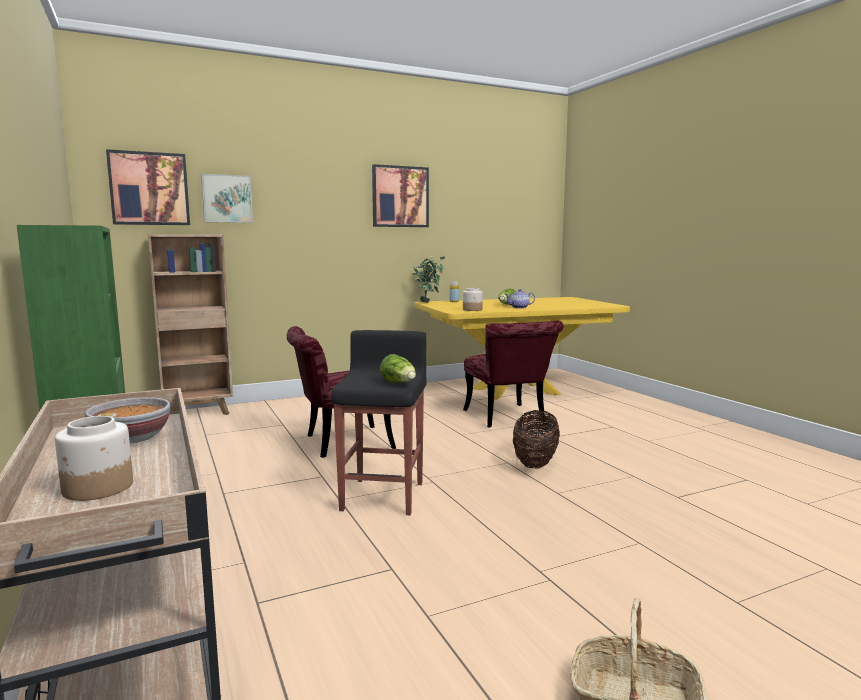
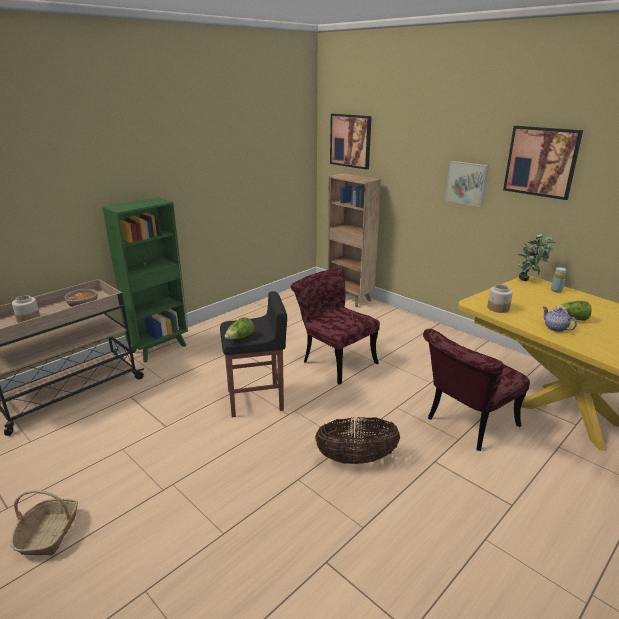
camera: 70 degrees right, 15 degrees up
(227, 199) = (392, 151): picture -> picture (467, 183)

